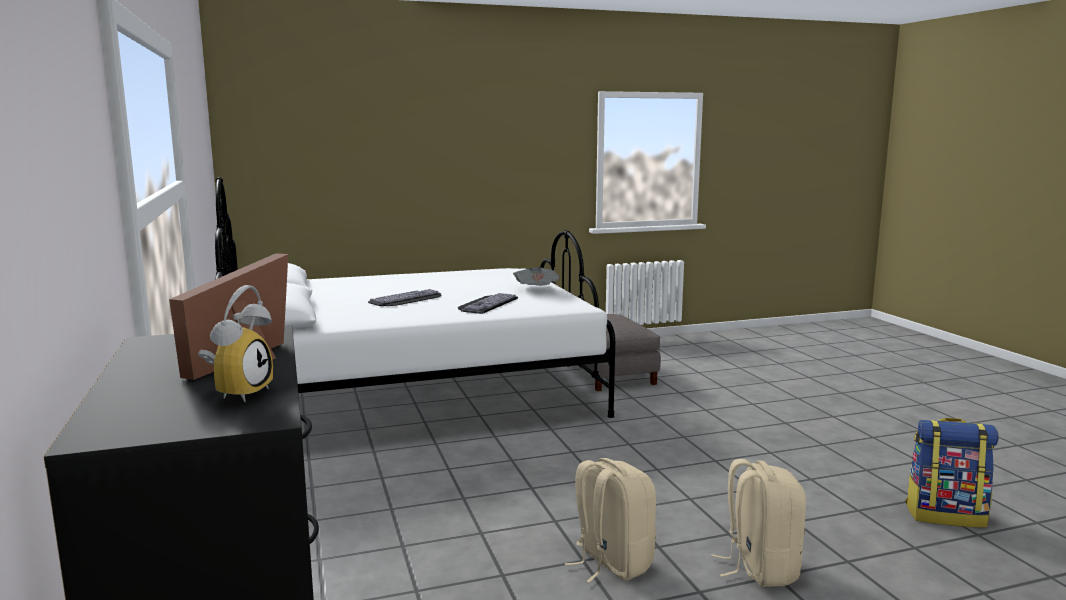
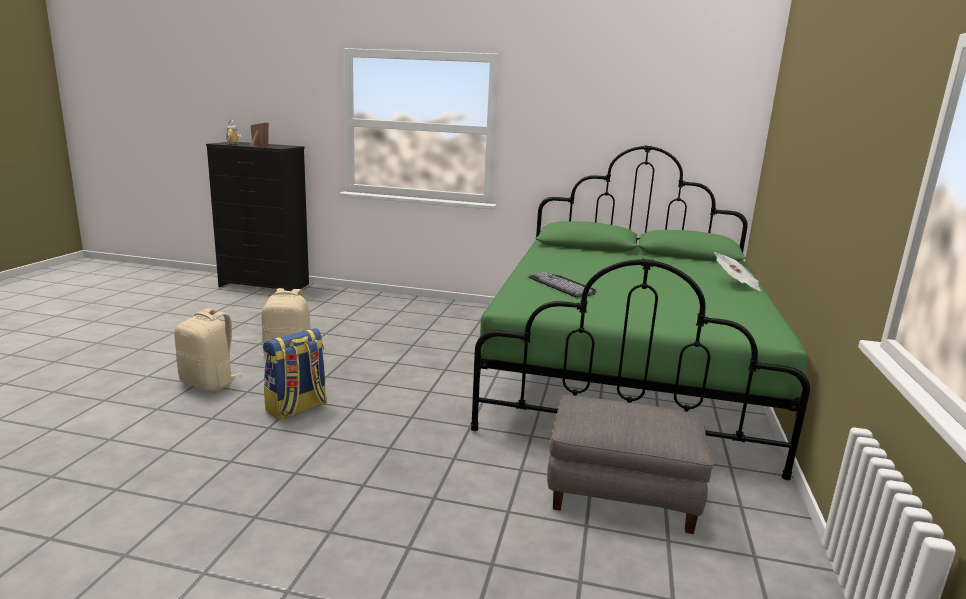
camera: 120 degrees right, 5 degrees up
(407, 299) = (611, 272): keyboard -> none
(412, 395) = (625, 373): white bed -> green bed
(537, 290) = (612, 312): newspaper -> newspaper (736, 284)
(945, 515) = (84, 483): backpack -> backpack (297, 408)

